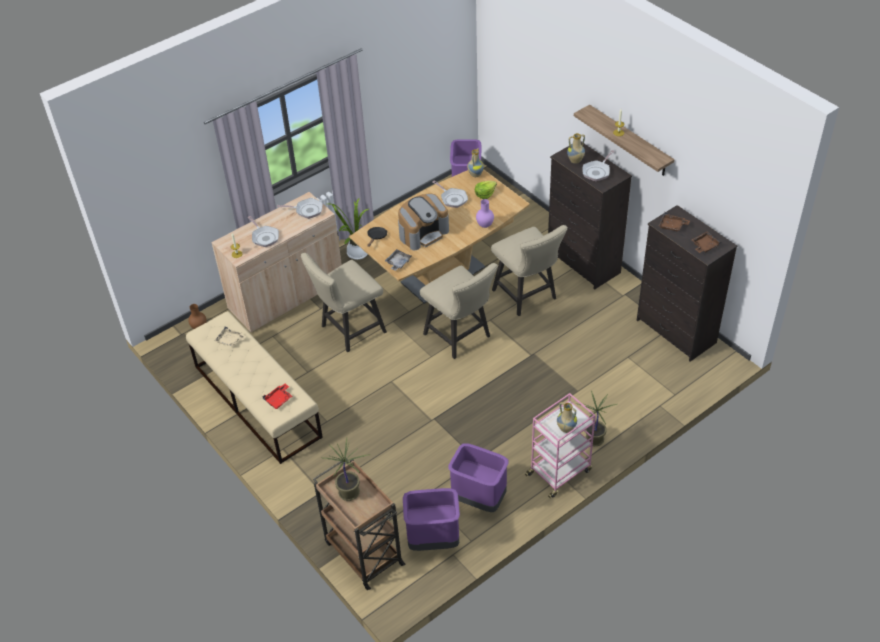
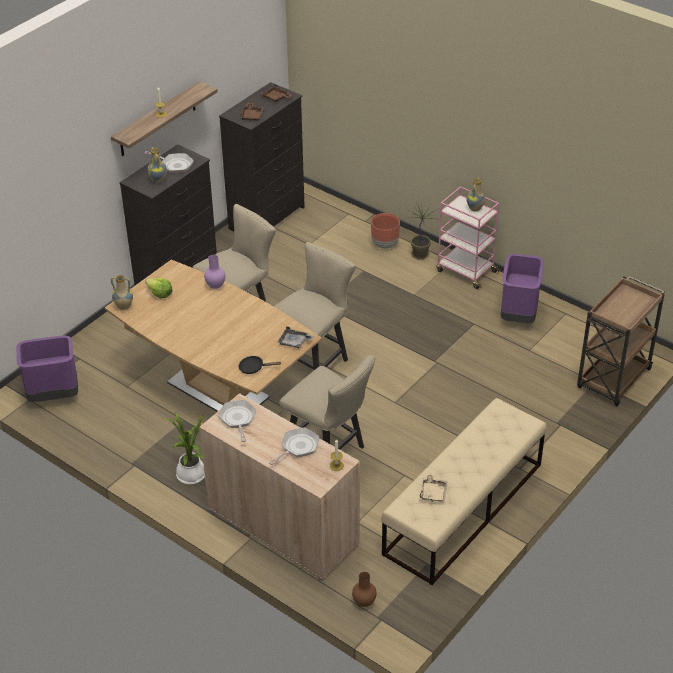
camera: 105 degrees left, 5 degrees down
(279, 399) = (504, 426): red tray -> none
(350, 493) = (623, 311): potted plant -> none
(423, 233) = (238, 331): coffee machine -> none
(433, 540) = (576, 336): purple trash can -> none
(452, 198) = (172, 318): frying pan -> none
(617, 415) = (385, 244): none -> brown planter

